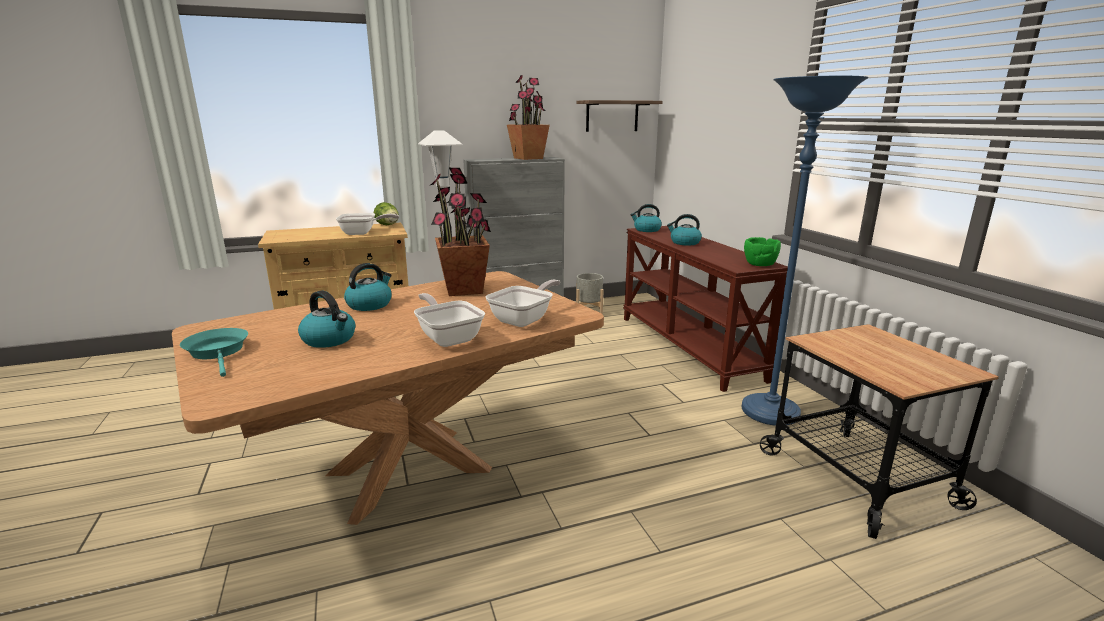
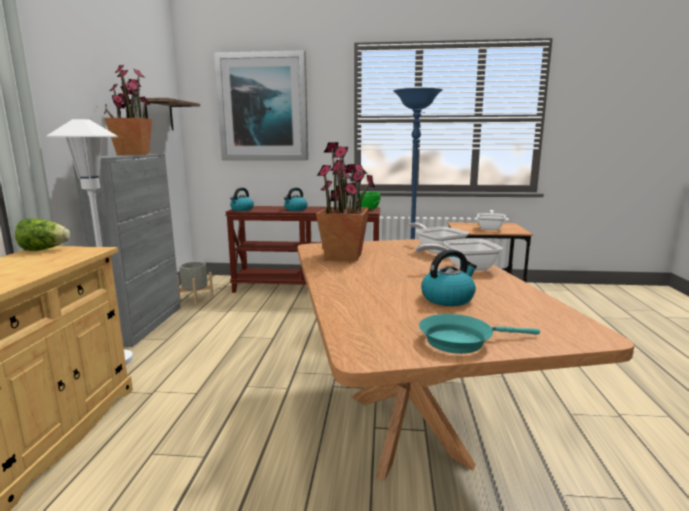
camera: 65 degrees left, 5 degrees down
(362, 233) = (60, 260): frying pan -> frying pan (490, 228)
(370, 304) = (352, 283): kettle -> none
(715, 104) = (263, 107): none -> picture

